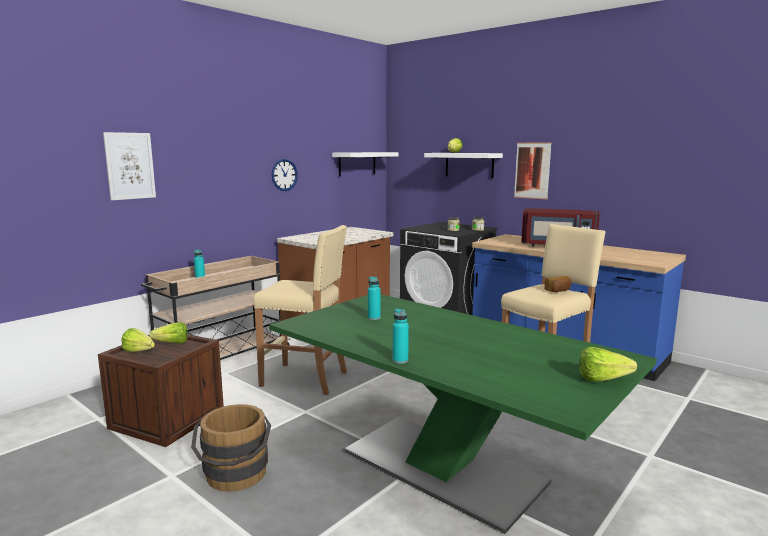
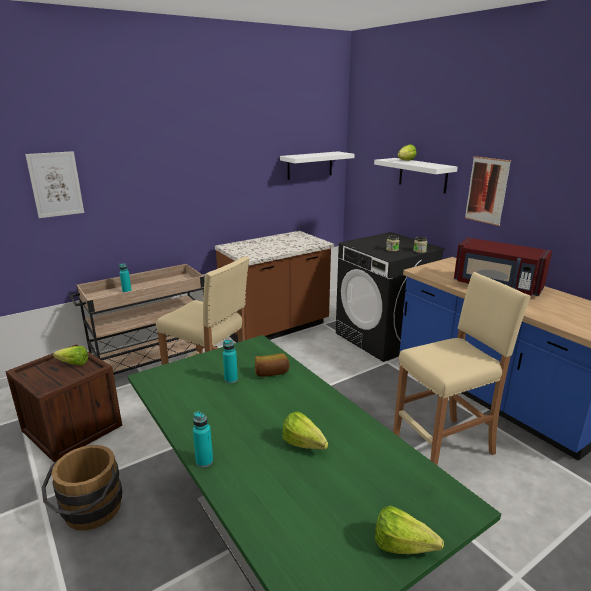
camera: 15 degrees right, 10 degrees up
(140, 352) = (41, 372): lettuce -> lettuce (306, 447)
(284, 175) = (224, 182): wall clock -> none
(558, 291) = (466, 354): bread -> bread (271, 373)

